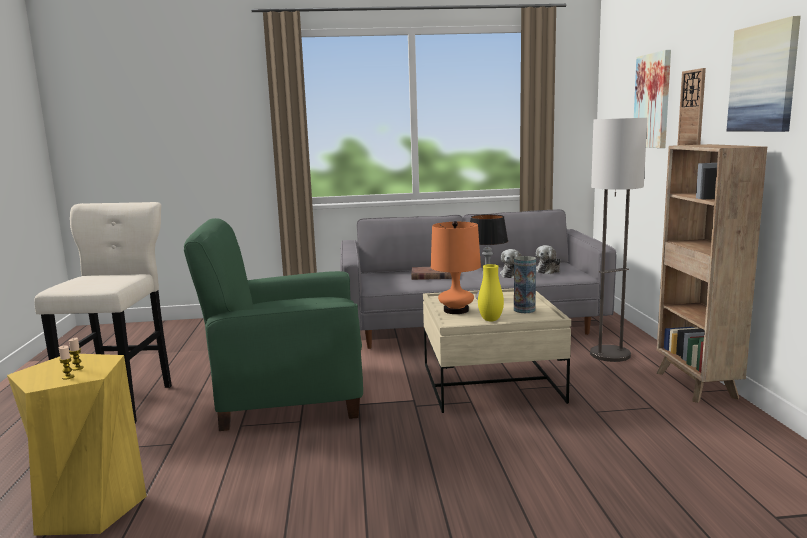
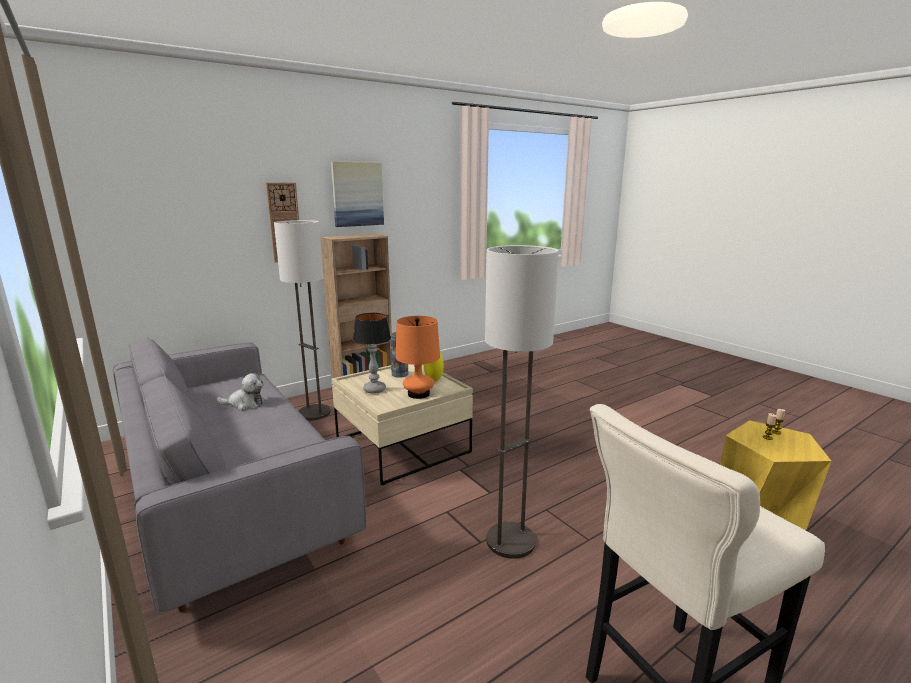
camera: 120 degrees left, 5 degrees up
(289, 395) = (510, 541): green armchair -> floor lamp
(431, 276) = (254, 445): brown book -> none
(548, 270) = (220, 392): plush toy -> none
(653, 101) = (214, 205): picture -> none

